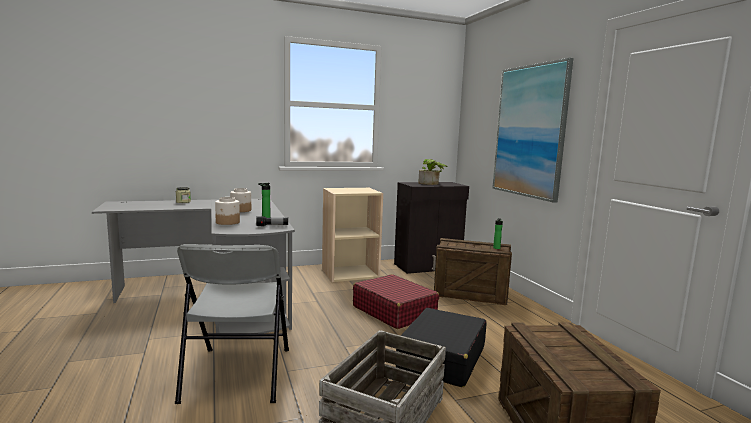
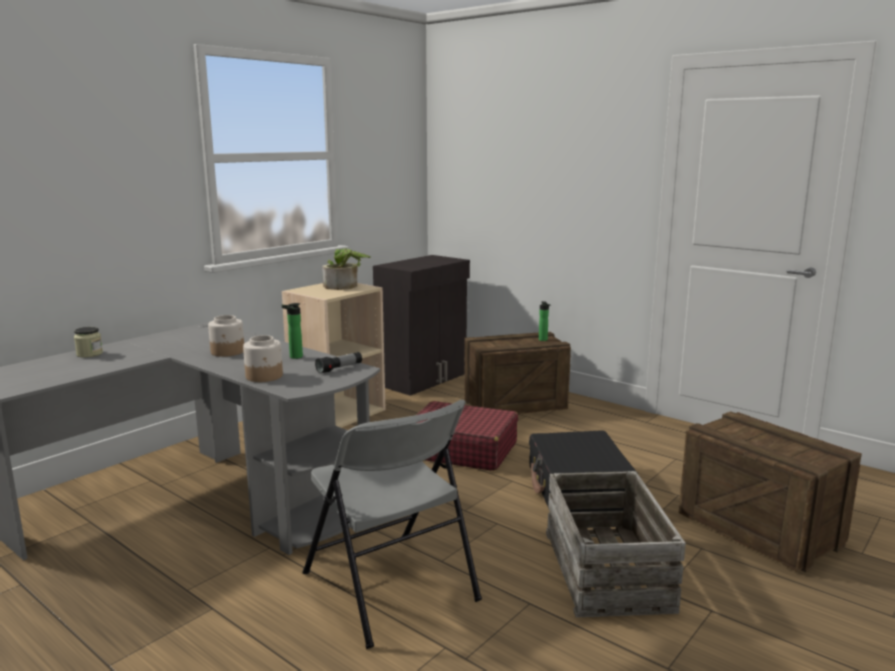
camera: 30 degrees left, 5 degrees up
(431, 183) = (420, 262): potted plant -> potted plant (345, 286)
(529, 131) = (562, 184): picture -> none

